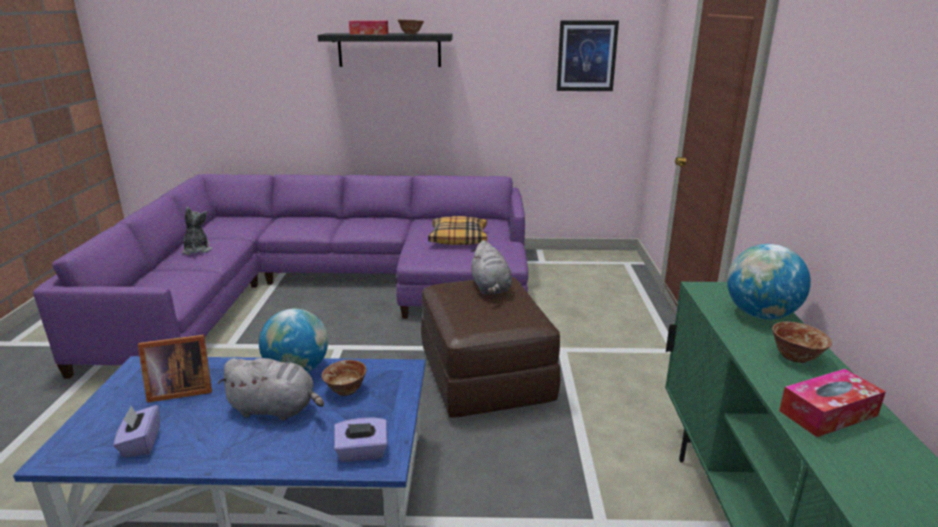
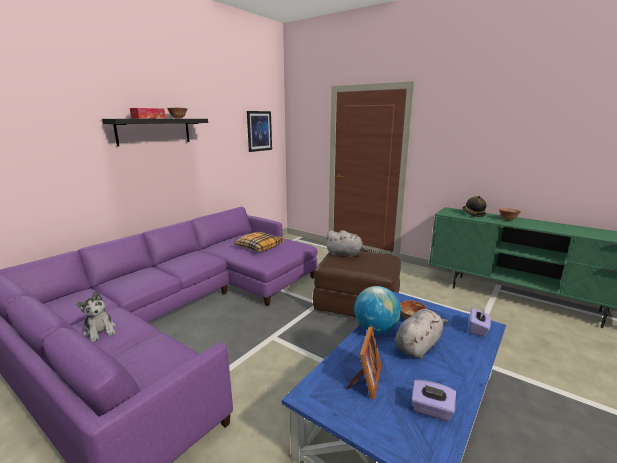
camera: 55 degrees left, 5 degrees down
(197, 250) = (100, 331): plush toy -> plush toy turned 150 degrees counterclockwise
(760, 315) = (473, 214): globe -> hat
(828, 413) = (547, 226): tissue box -> none

